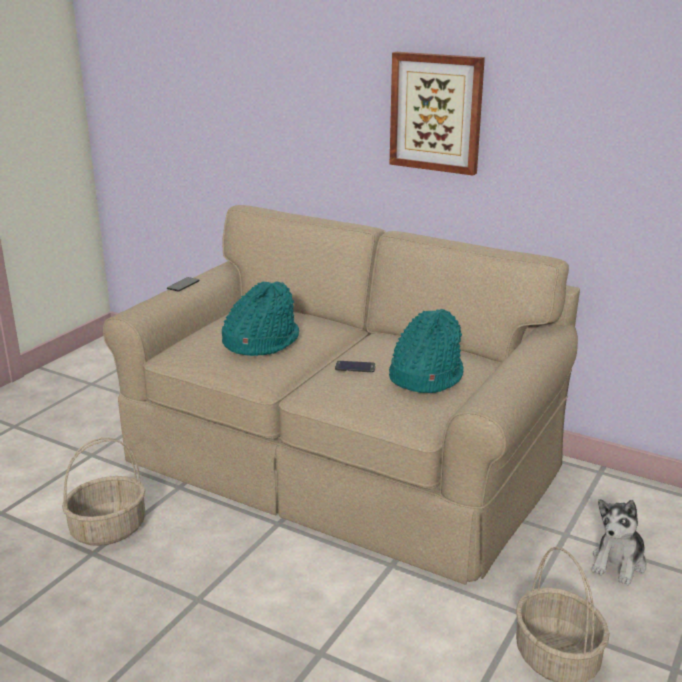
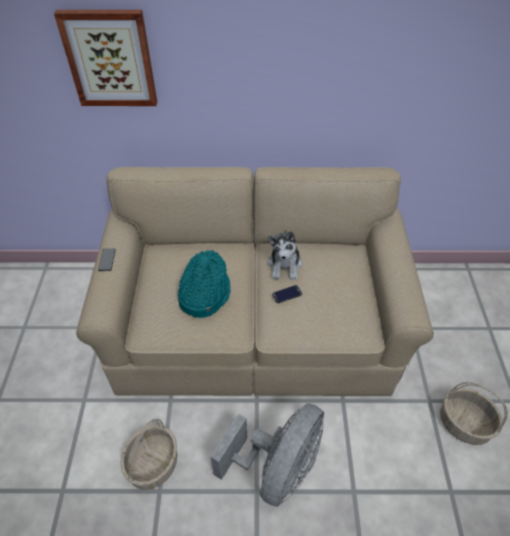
camera: 30 degrees left, 25 degrees up
(243, 589) = (277, 467): none -> grey fan
(425, 376) = (336, 285): turquoise hat -> none
(436, 112) = (284, 73): picture -> picture (110, 59)
(618, 563) = (448, 337): plush toy -> plush toy (285, 265)

